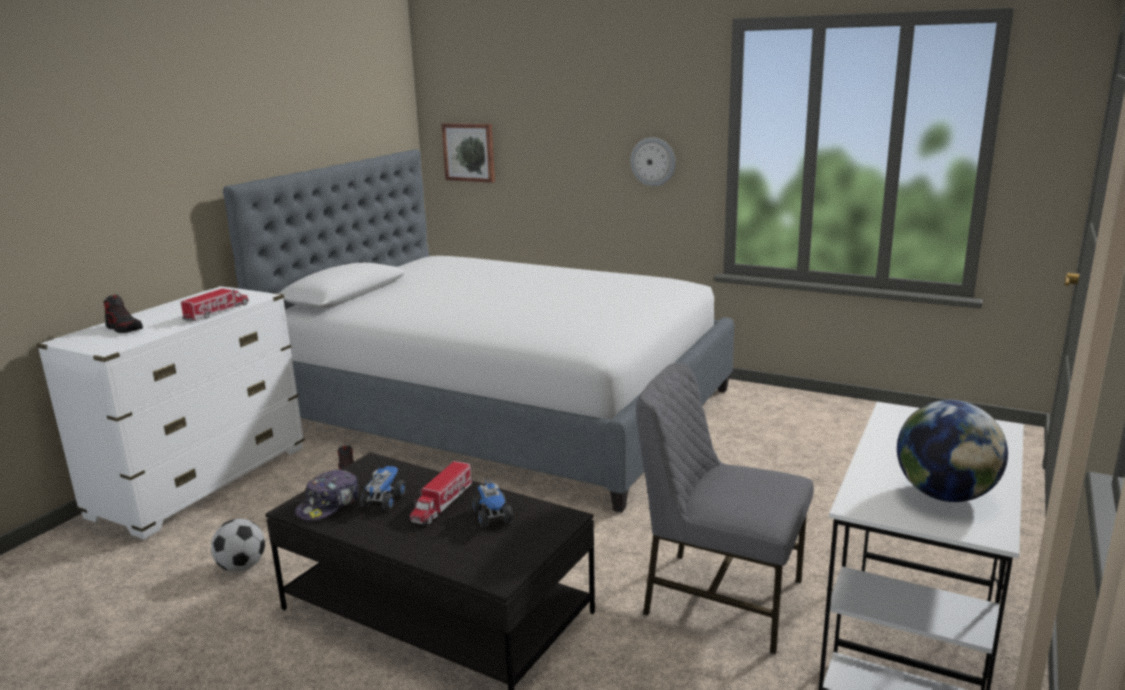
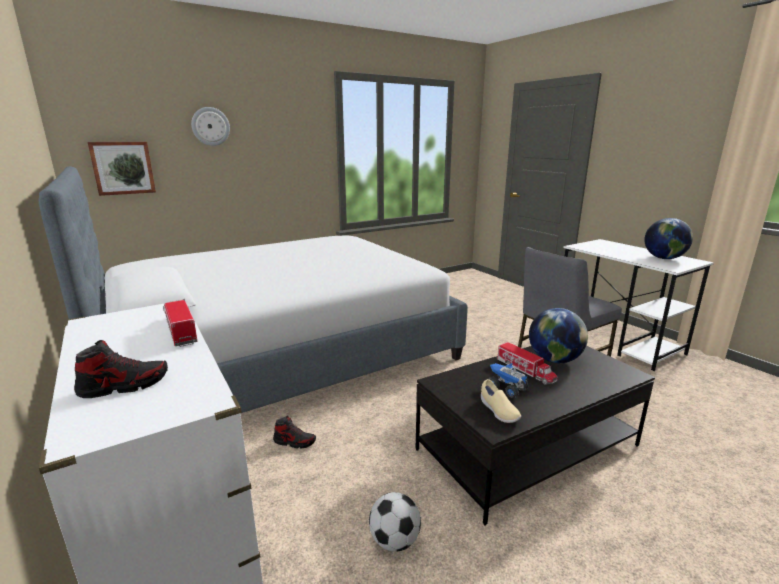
camera: 60 degrees left, 0 degrees up
(329, 505) = (498, 411): cap -> beige shoe
(493, 517) = (554, 360): toy truck -> globe
(653, 161) = (292, 164): wall clock -> wall clock (210, 126)

